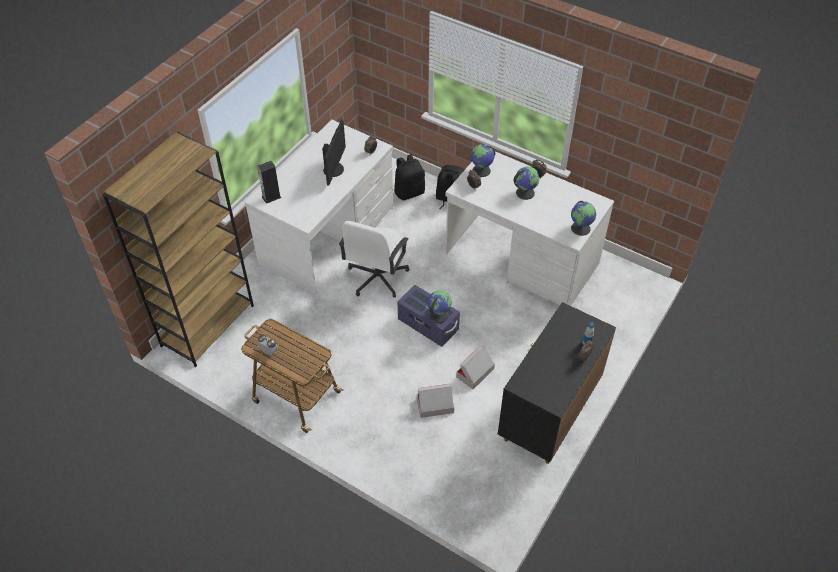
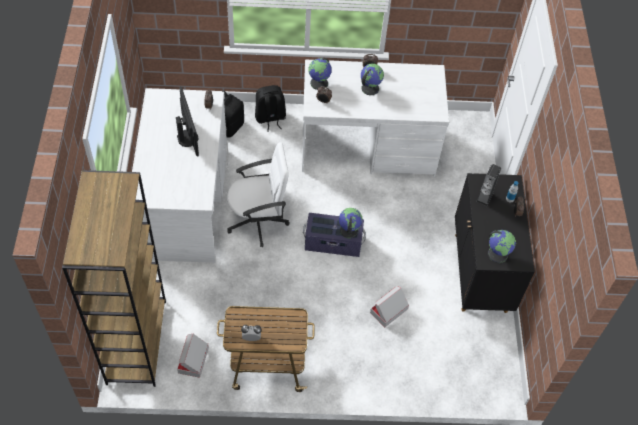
camera: 35 degrees left, 5 degrees up
(271, 197) = (150, 191): speaker -> speaker (484, 197)
(377, 277) = (258, 221): white office chair -> white office chair turned 90 degrees counterclockwise
(475, 373) = (400, 266): cardboard box -> cardboard box (193, 360)
(581, 228) = (436, 101): globe -> globe (498, 254)

